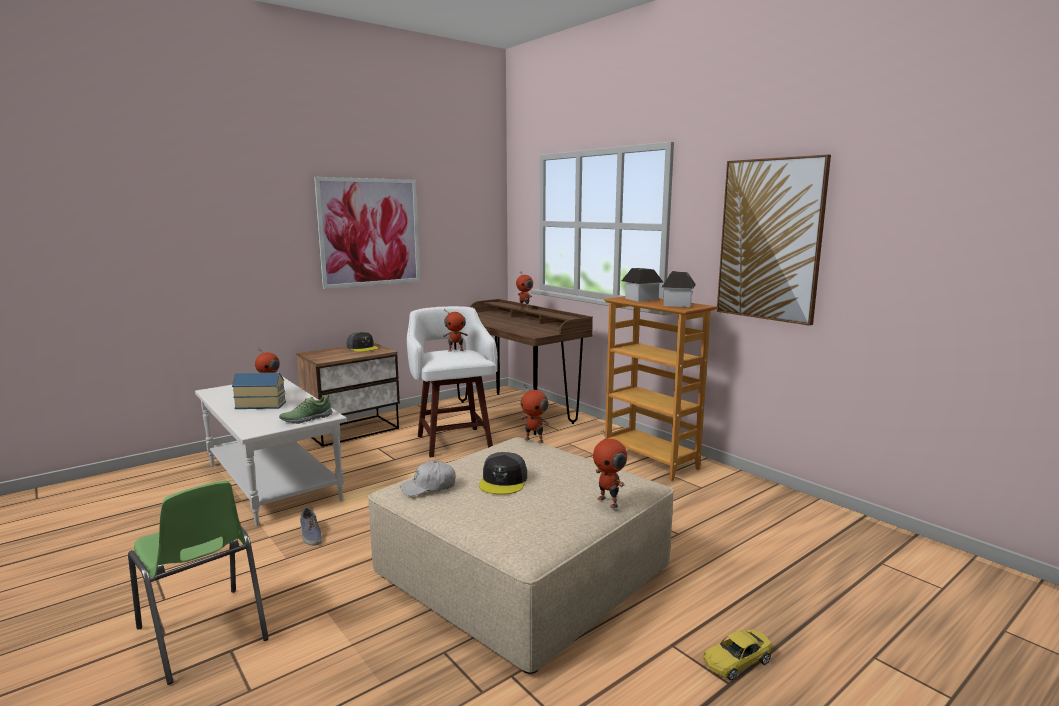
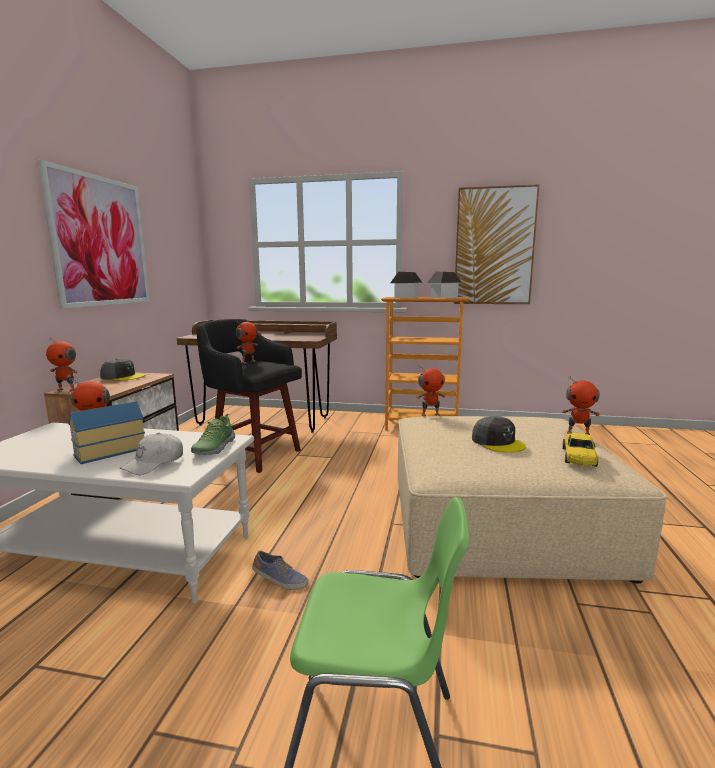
camera: 40 degrees left, 0 degrees up
(428, 487) = (463, 464): white cap -> white cap (154, 463)
(453, 441) = (254, 454): white stool -> black stool
(524, 308) = (258, 323): toy robot -> toy robot (67, 390)
(737, 661) = (683, 514): yellow toy car -> yellow toy car (579, 457)

